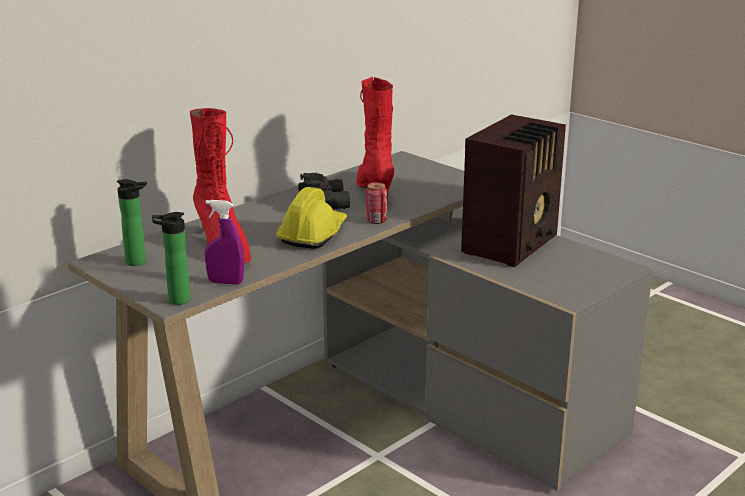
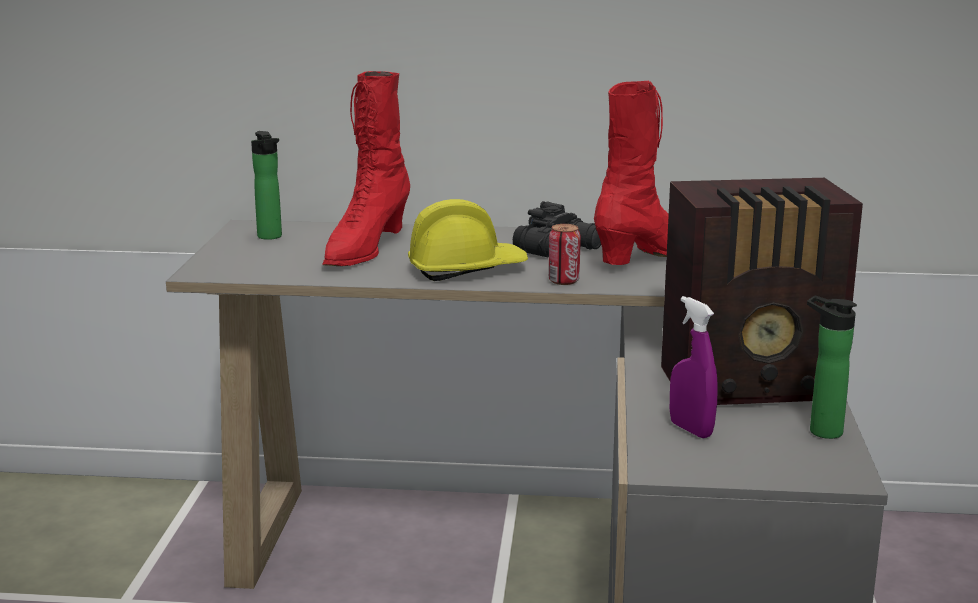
camera: 50 degrees right, 5 degrees down
(175, 300) = (209, 272): bottle -> bottle (820, 430)
(225, 282) = (282, 275): purple spray bottle -> purple spray bottle (690, 430)

